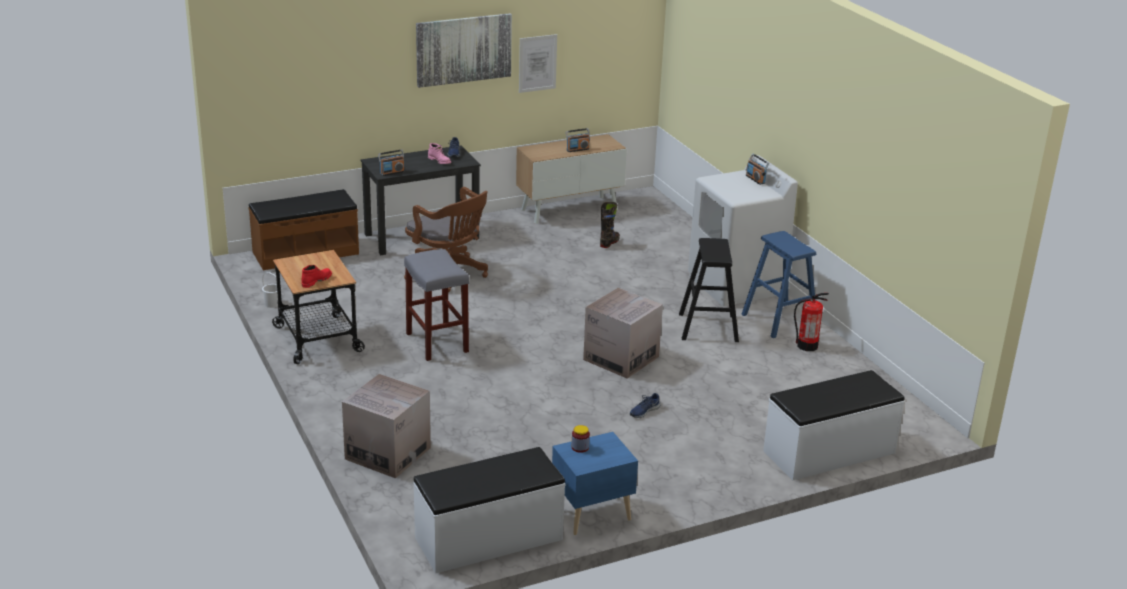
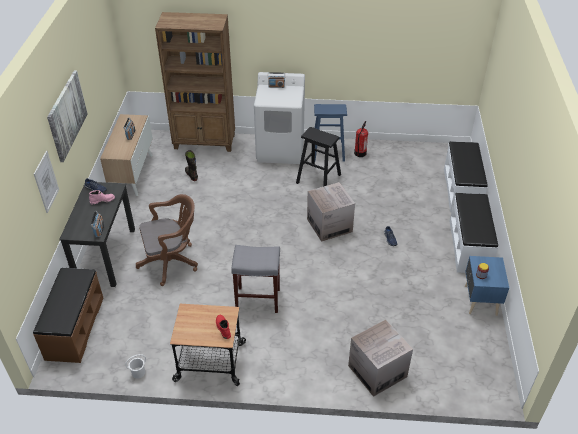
camera: 60 degrees left, 15 degrees up
(489, 539) = (488, 354): white bench -> white bench (469, 246)
(537, 63) = (90, 95): picture -> picture (46, 182)
(684, 233) = (205, 142): none -> brown bookcase

